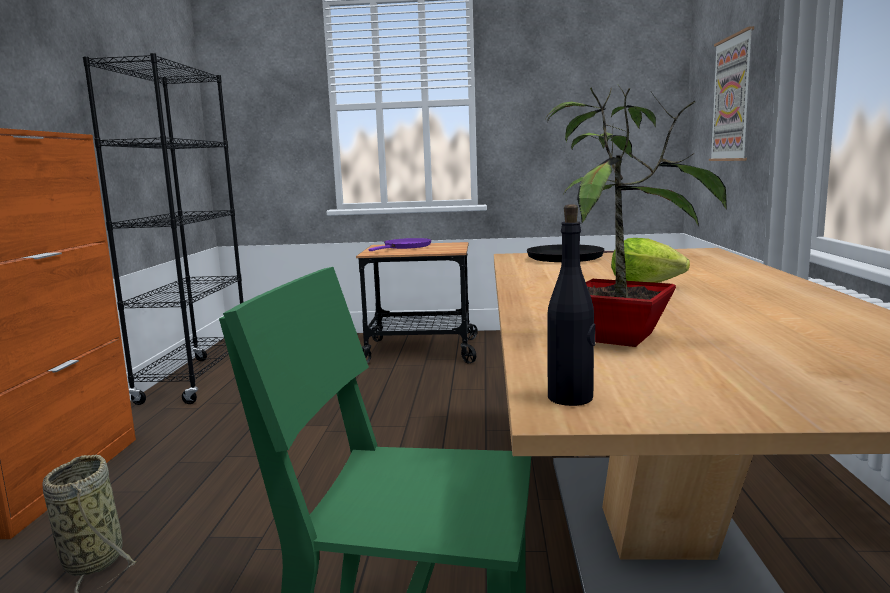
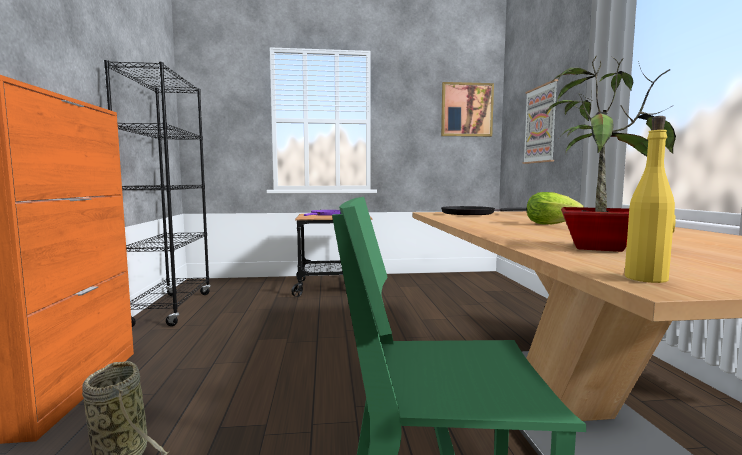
camera: 10 degrees left, 5 degrees down
(571, 398) = (646, 278): black bottle -> yellow bottle
(628, 73) = (466, 110): none -> picture

